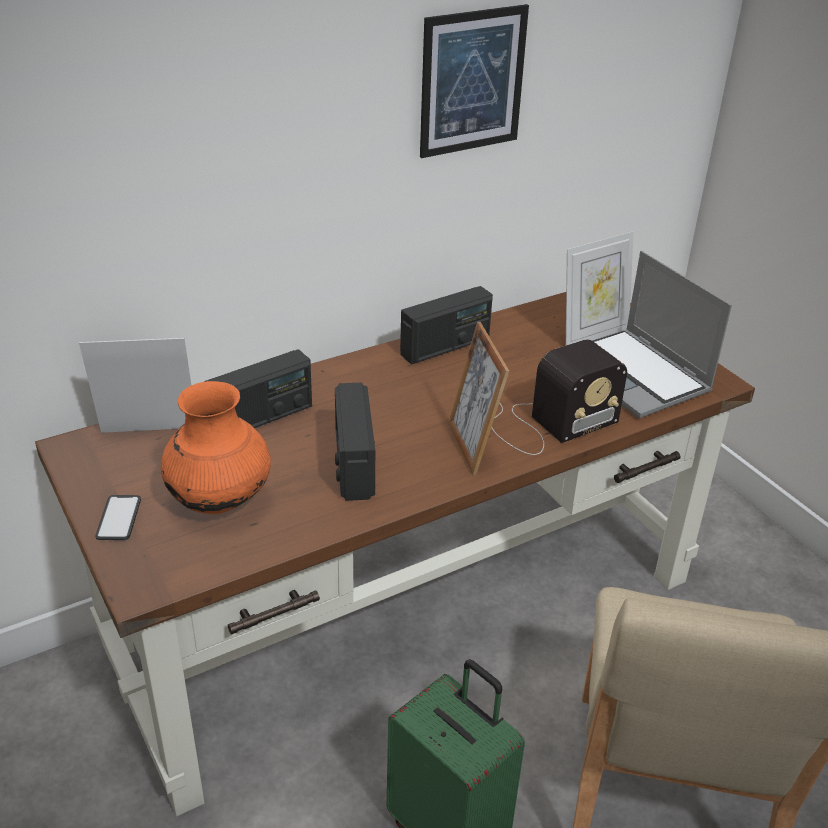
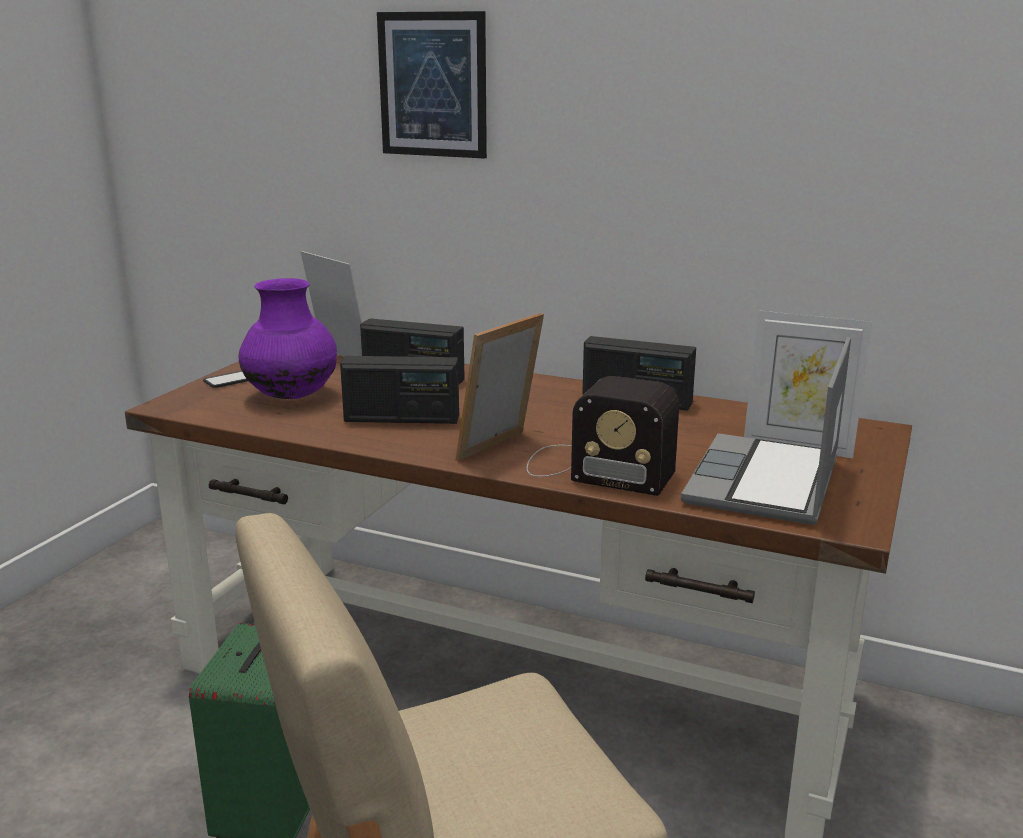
camera: 55 degrees right, 15 degrees down
(220, 500) = (292, 396): orange vase -> purple vase
(353, 464) = (401, 418): radio -> radio turned 135 degrees counterclockwise
(472, 81) = (719, 107): picture -> picture (432, 85)

